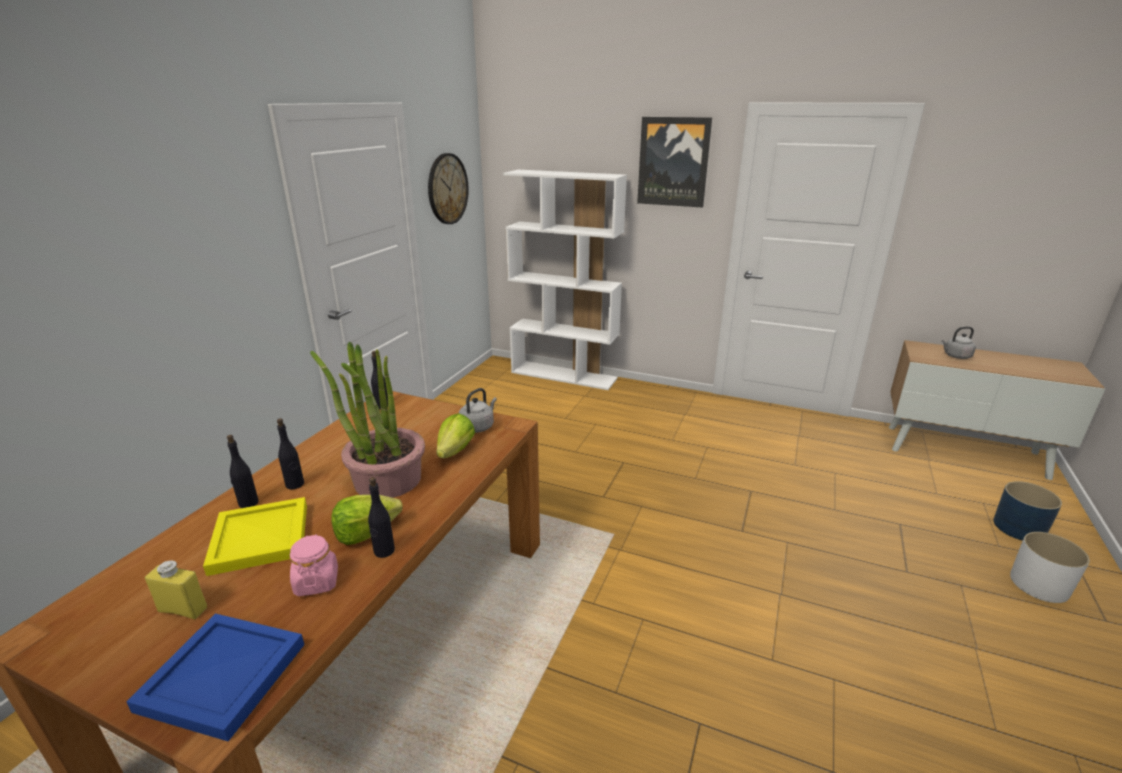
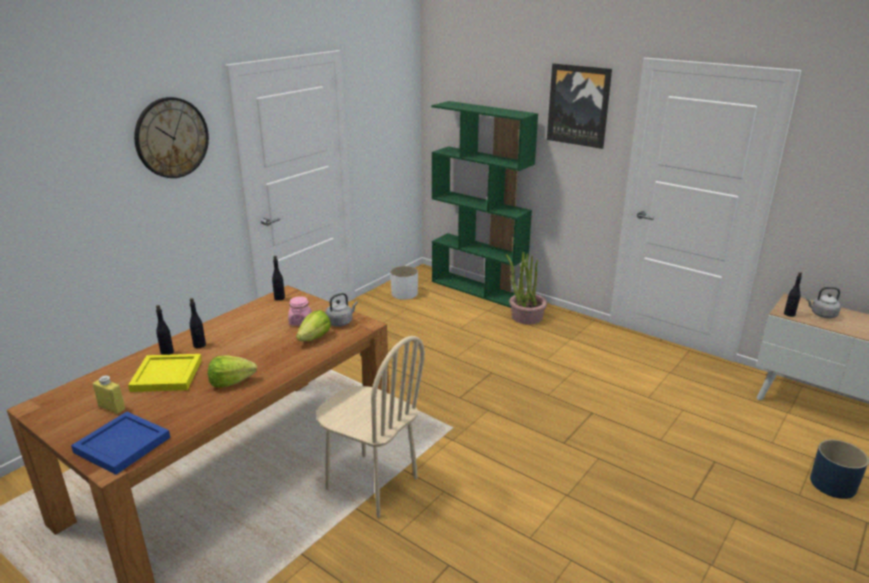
camera: 15 degrees right, 0 degrees up
(316, 582) = (190, 406): pink jar -> pink jar (300, 321)
(384, 551) = (237, 395): black bottle -> black bottle (789, 314)
(387, 479) = (259, 350): potted plant -> potted plant (526, 317)
(447, 189) = (382, 117): wall clock -> wall clock (171, 138)
(551, 628) = (371, 484): none -> beige chair
(564, 375) = (478, 289): white bookcase -> green bookcase
(1039, 585) = (812, 531): white planter -> white planter (404, 293)

